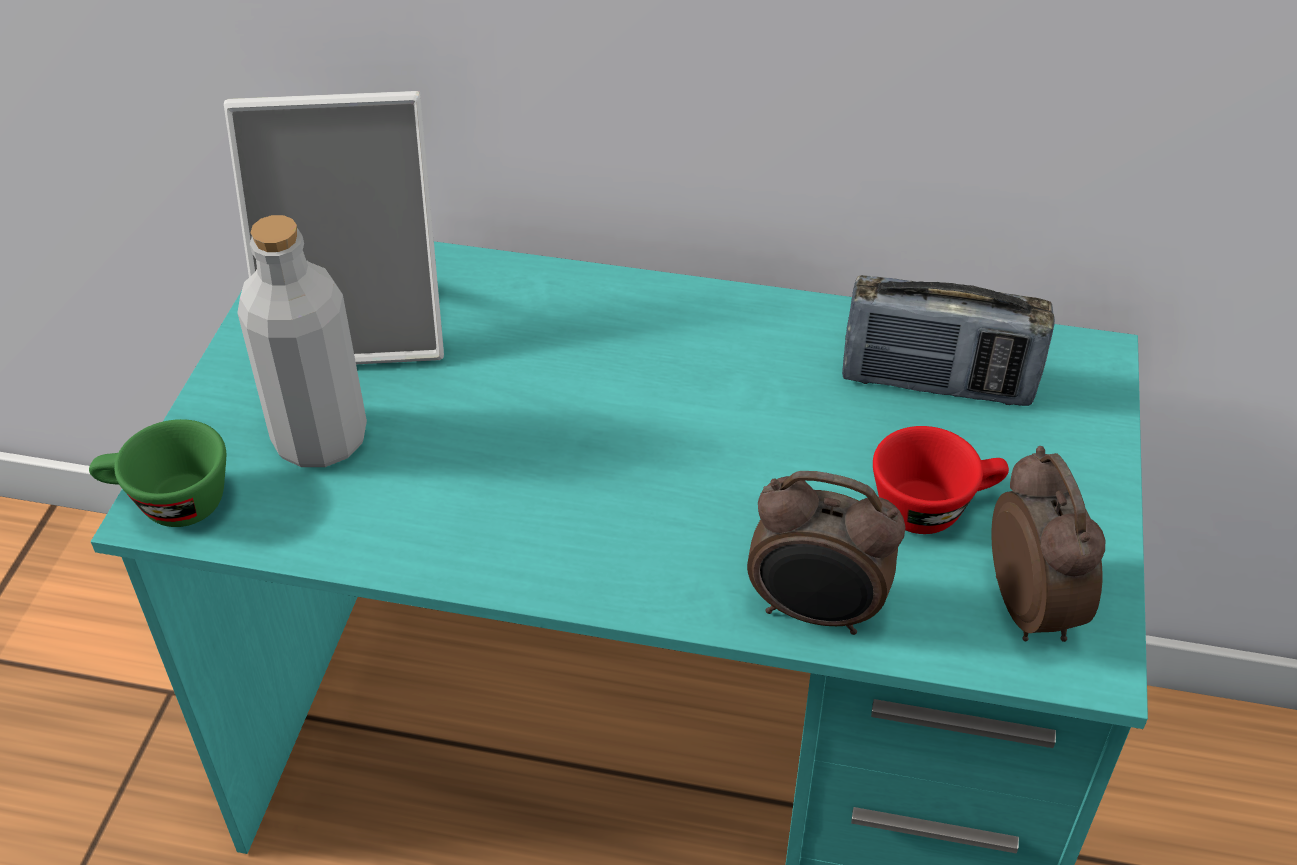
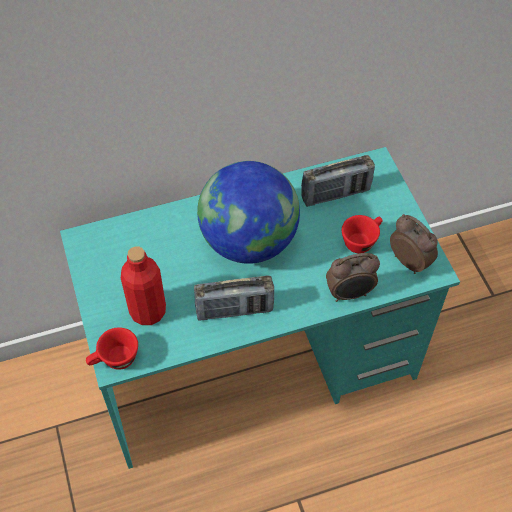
camera: 30 degrees left, 10 degrees up
(168, 503) = (114, 360): green cup -> red cup
(320, 439) = (148, 311): grey bottle -> red bottle
(359, 323) = (125, 260): picture frame -> none
(508, 521) = (234, 310): none -> radio
(654, 396) = (249, 241): none -> globe

